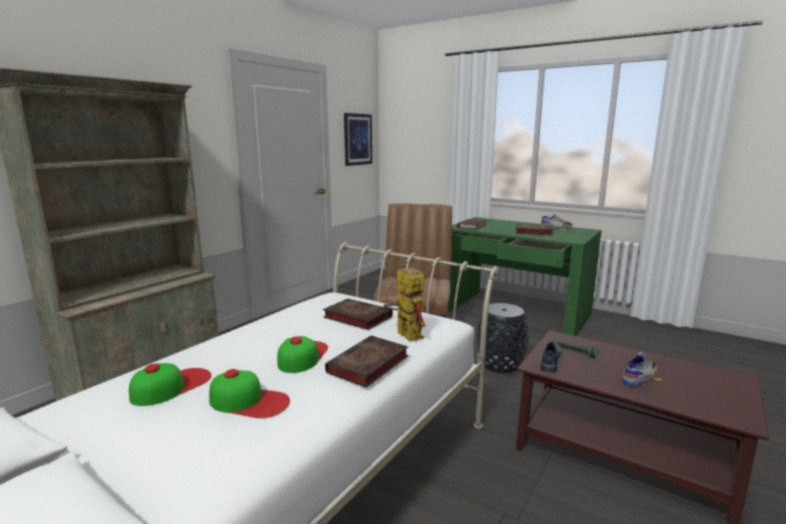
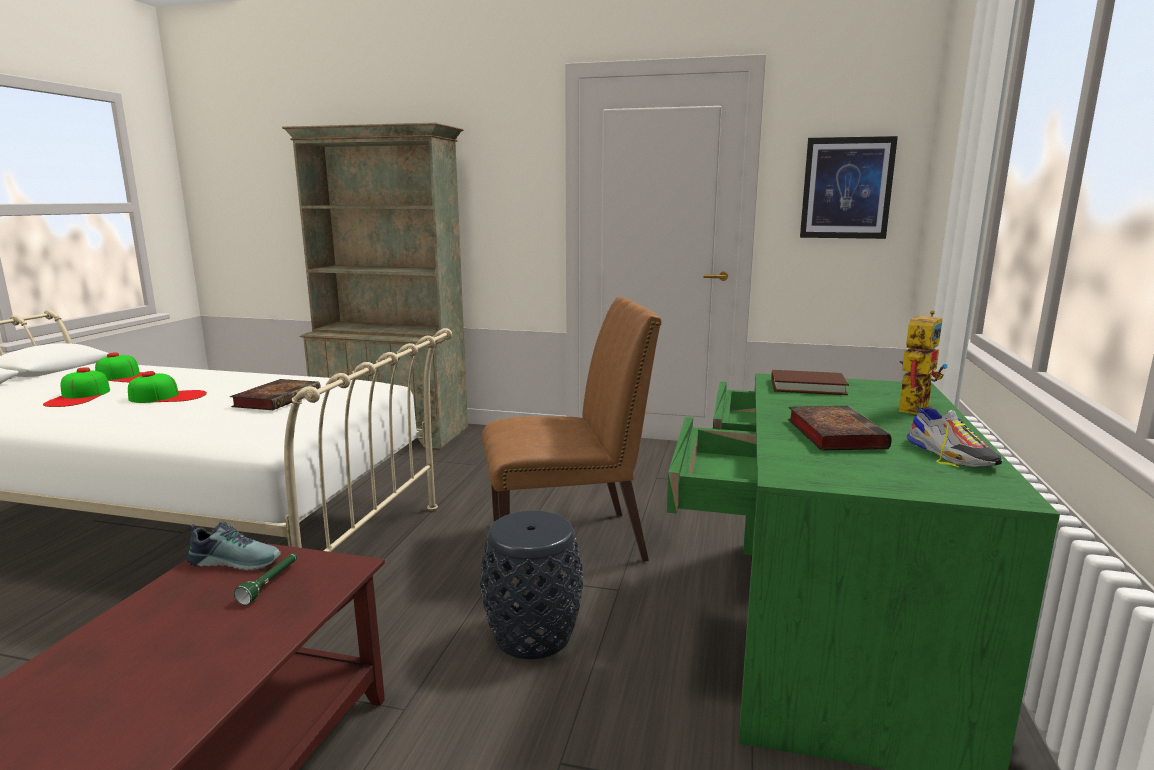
camera: 70 degrees right, 0 degrees up
(367, 366) = (127, 418): book -> none
(404, 333) = (217, 422): toy robot -> toy robot (913, 407)
(639, 375) = (151, 650): shoe -> none

